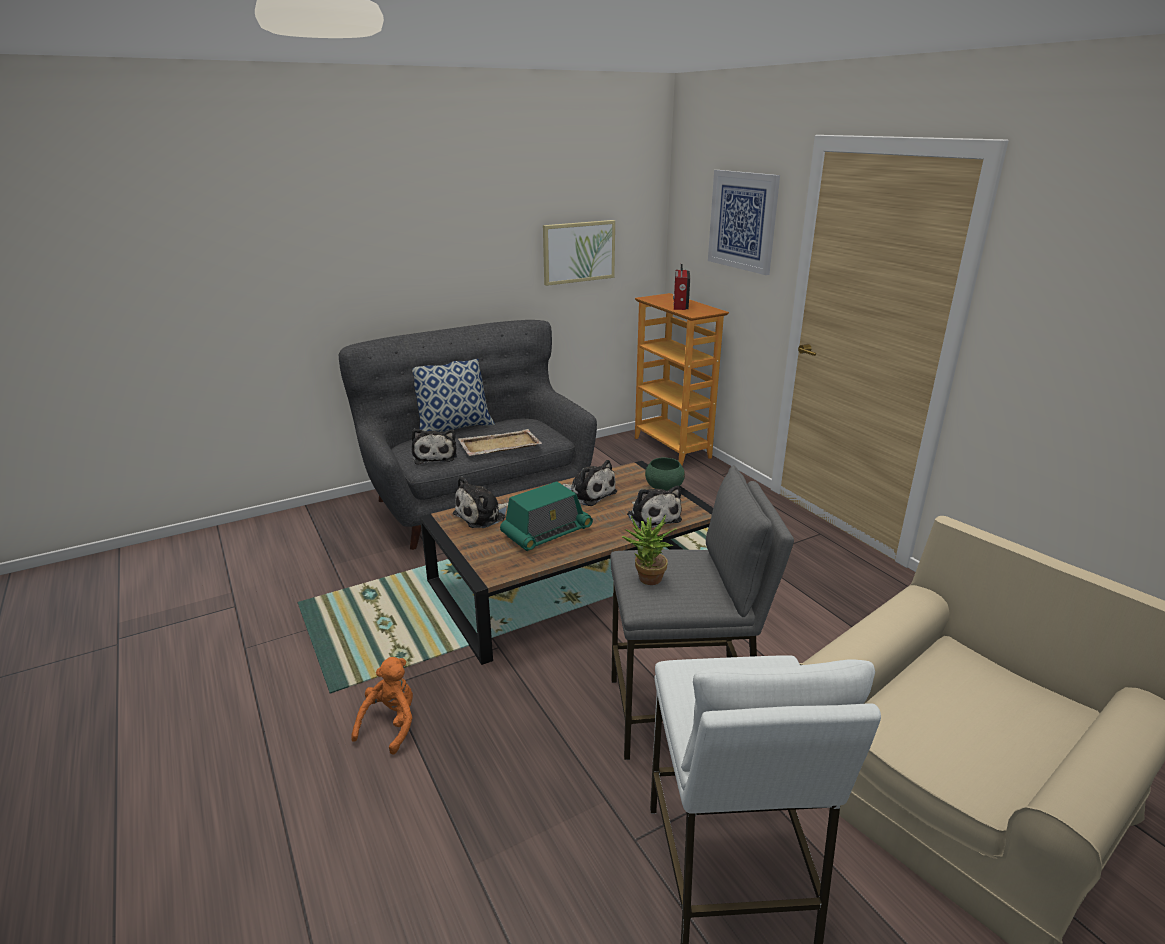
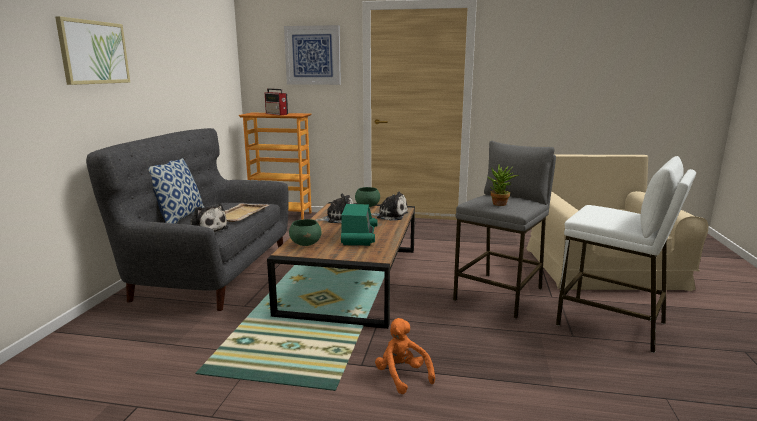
camera: 50 degrees left, 10 degrees down
(482, 515) = (306, 244): plush toy -> green bowl
(578, 252) = (205, 81): picture -> picture (94, 52)

